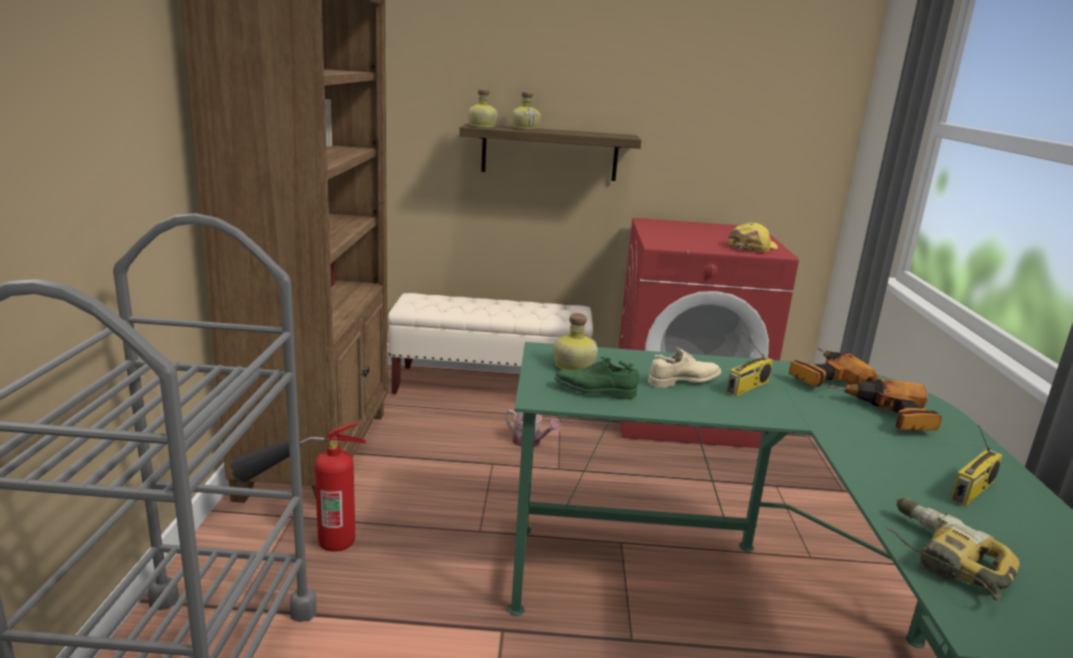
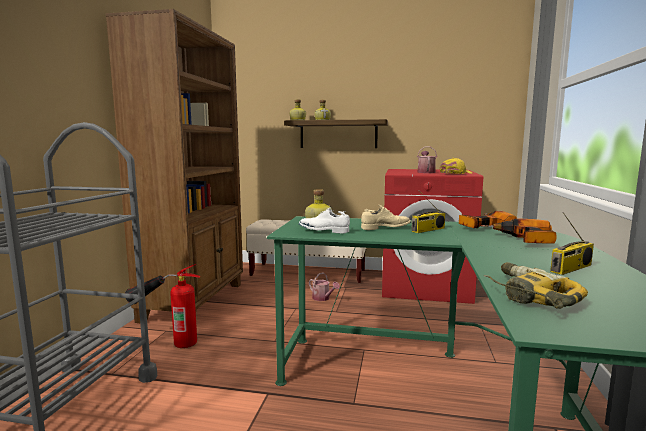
camera: 10 degrees right, 10 degrees down
(594, 391) = (323, 231): green shoe -> white shoe
(703, 239) = (426, 172): none -> watering can

